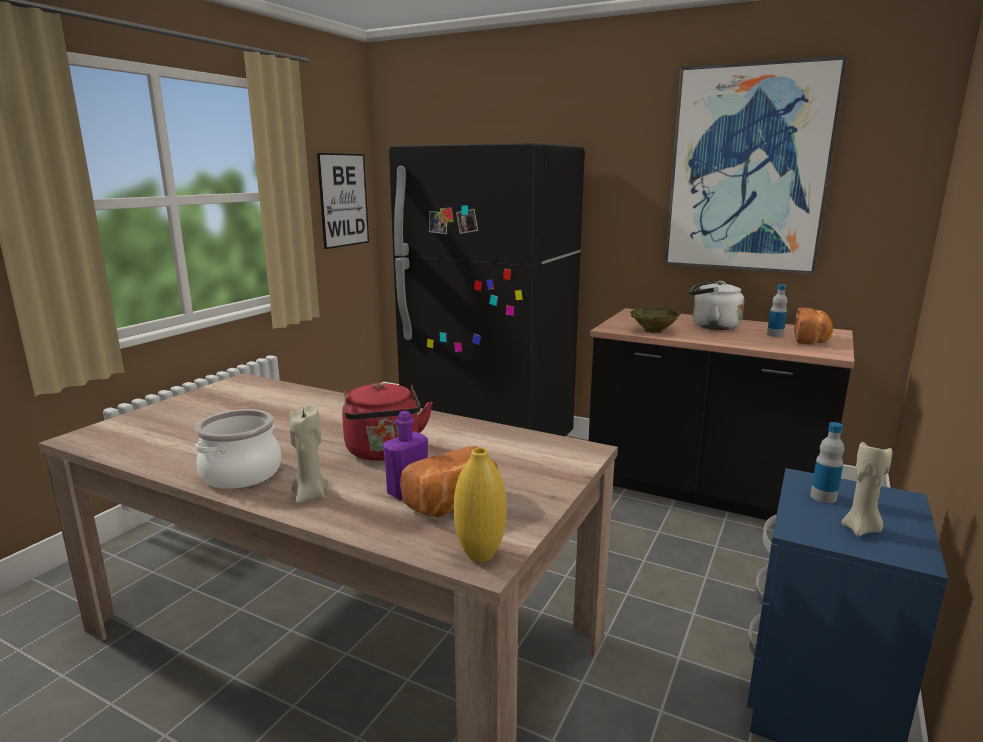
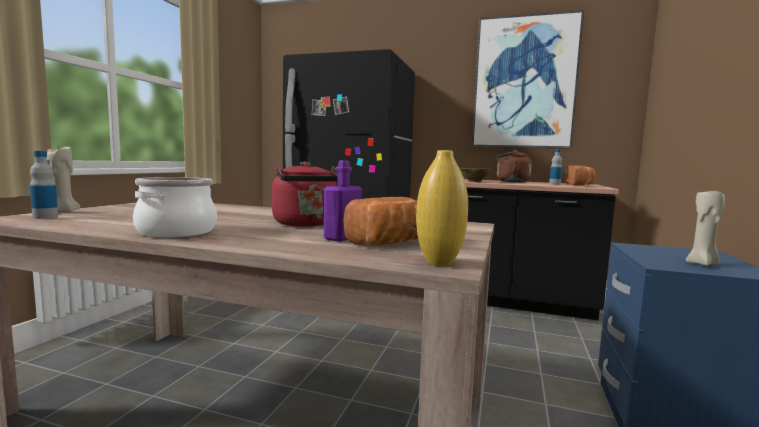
camera: 10 degrees left, 10 degrees down
(310, 495) = (250, 240): beige candle -> beige candle (62, 212)
(343, 200) = (241, 106): picture -> none
(712, 326) = (510, 181): white kettle -> brown kettle
(823, 497) = (655, 252): bottle -> bottle (45, 217)

